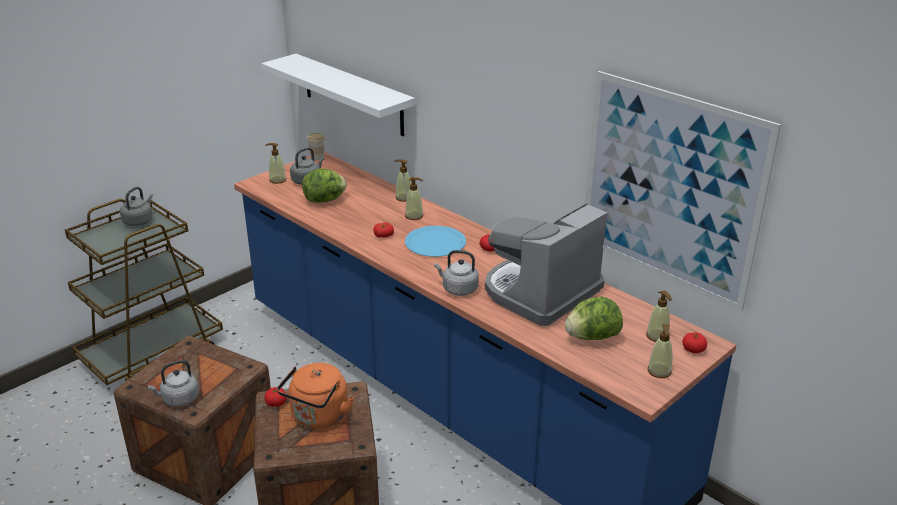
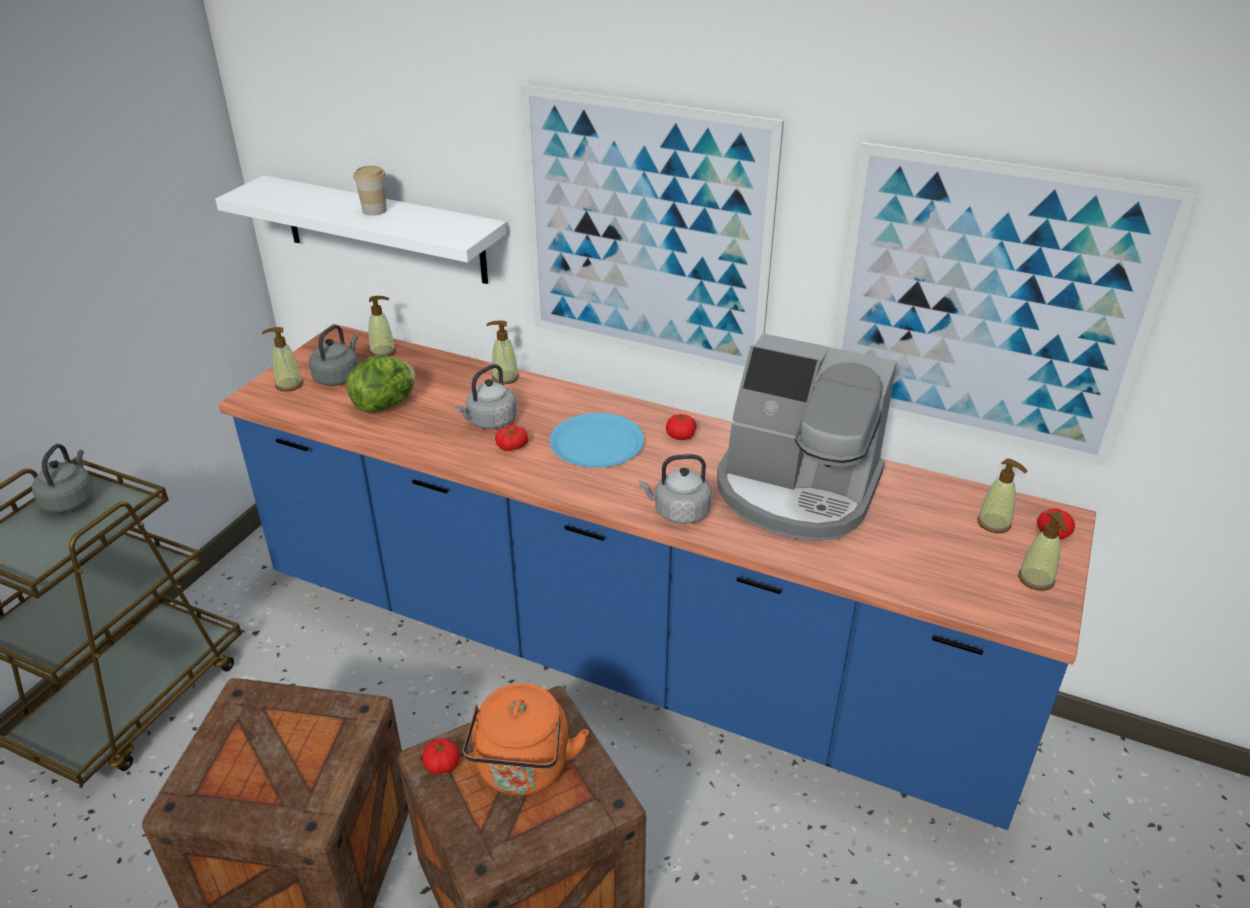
camera: 20 degrees left, 5 degrees up
(178, 399) = (271, 806): grey kettle -> grey kettle (490, 422)
(317, 157) = (332, 336): cup -> cup (374, 210)
(414, 216) = (539, 405): soap dispenser -> soap dispenser (383, 352)
(486, 115) = (645, 234): none -> picture
(540, 292) = (796, 491): coffee machine -> coffee machine turned 90 degrees counterclockwise
(592, 337) = (913, 547): lettuce -> none

